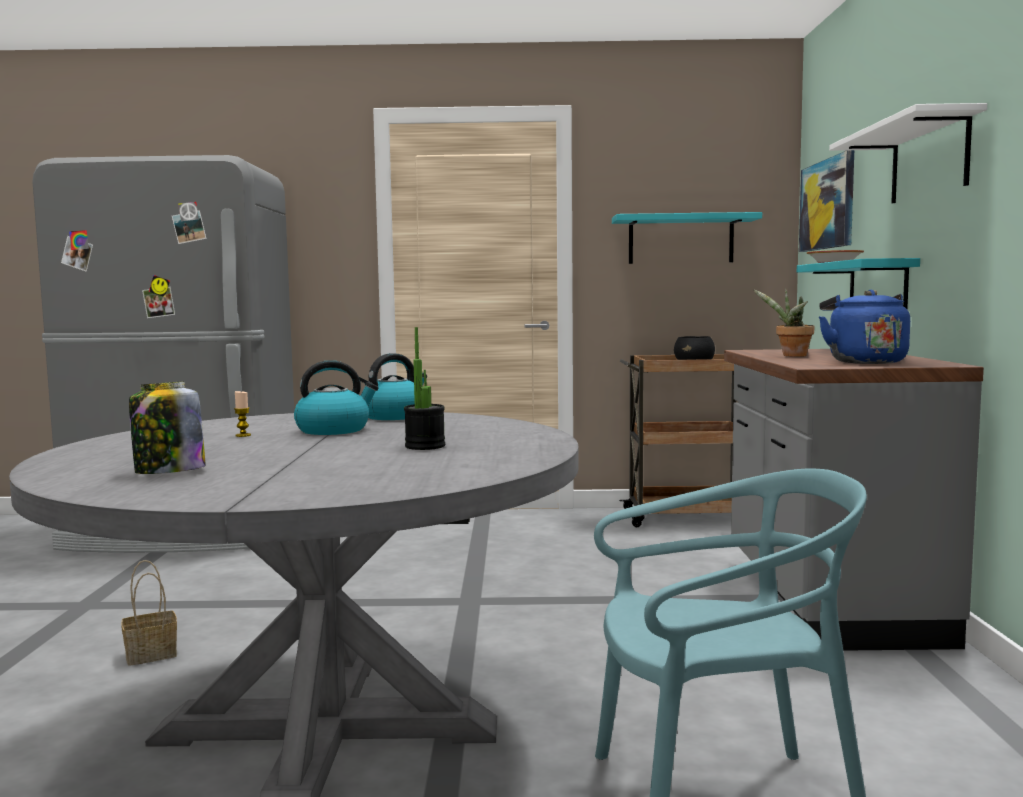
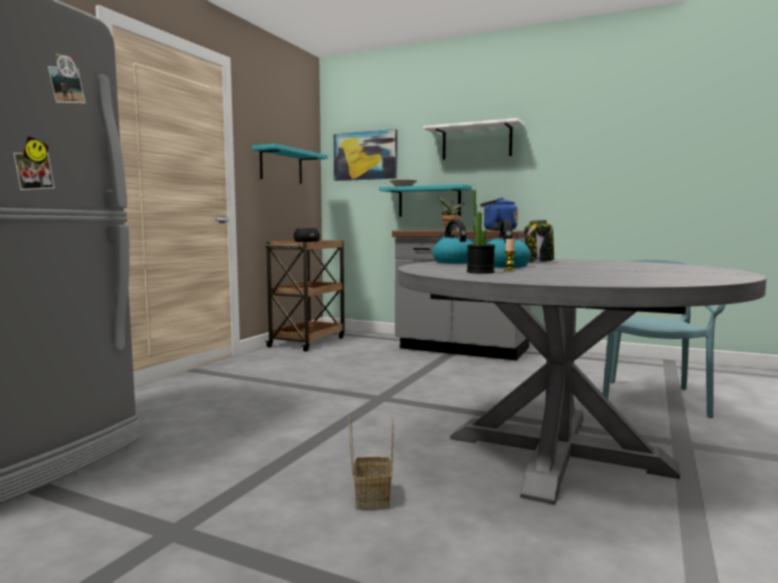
camera: 65 degrees left, 0 degrees up
(168, 472) = (653, 276): jar -> jar (539, 261)
(425, 446) = (582, 264): potted plant -> potted plant (480, 272)

